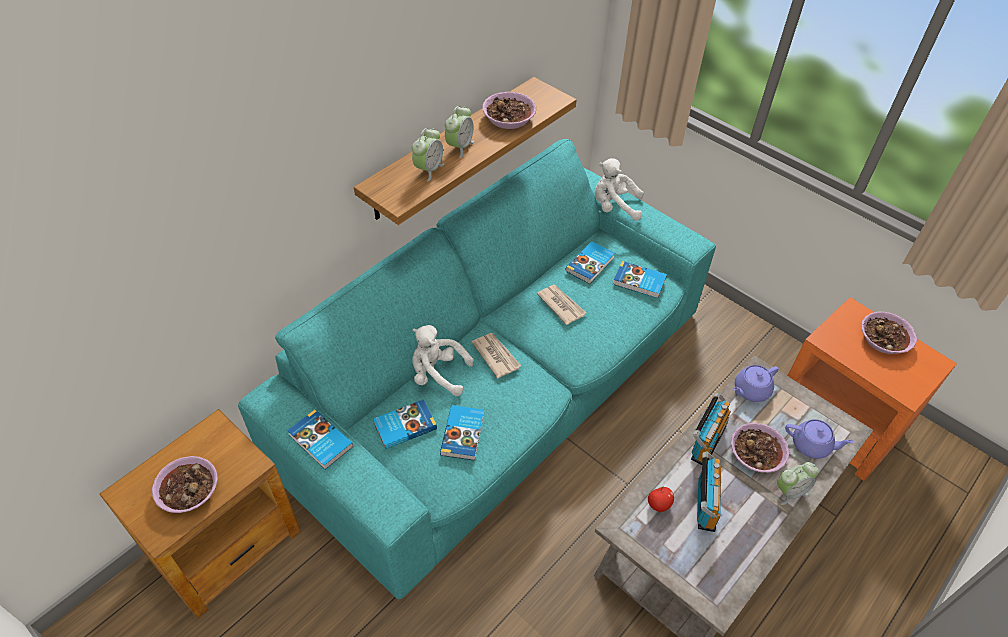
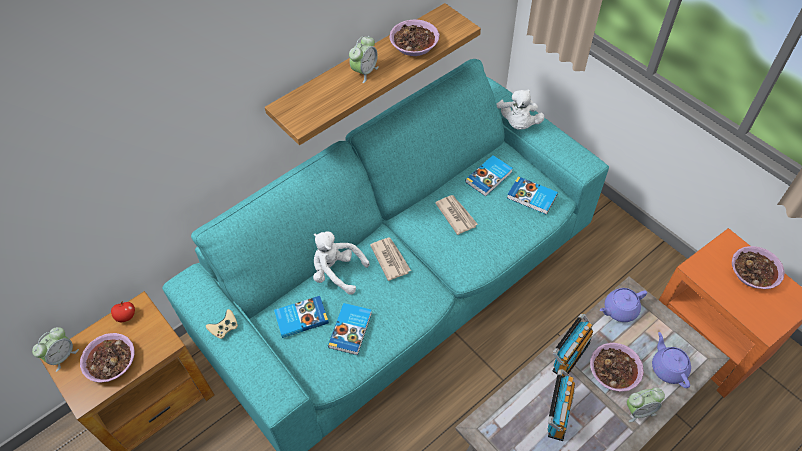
camera: 10 degrees right, 5 degrees up
(320, 442) = (224, 328): book -> beige game controller
(428, 169) = (333, 93): alarm clock -> alarm clock (62, 356)
(614, 207) = (518, 123): white plush toy -> white plush toy turned 105 degrees counterclockwise
(658, 504) = (516, 410): apple -> apple (126, 316)
(812, 445) = (668, 368): purple teapot -> purple teapot turned 135 degrees counterclockwise

